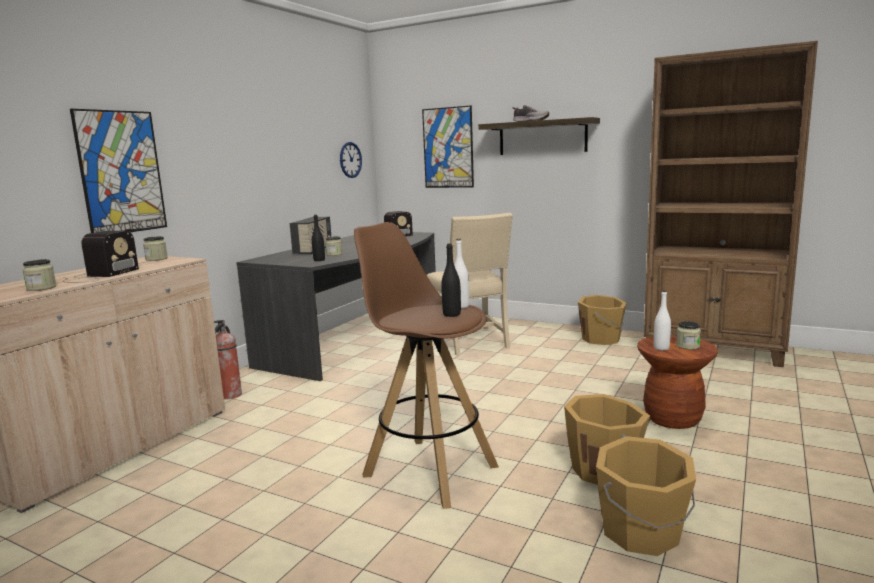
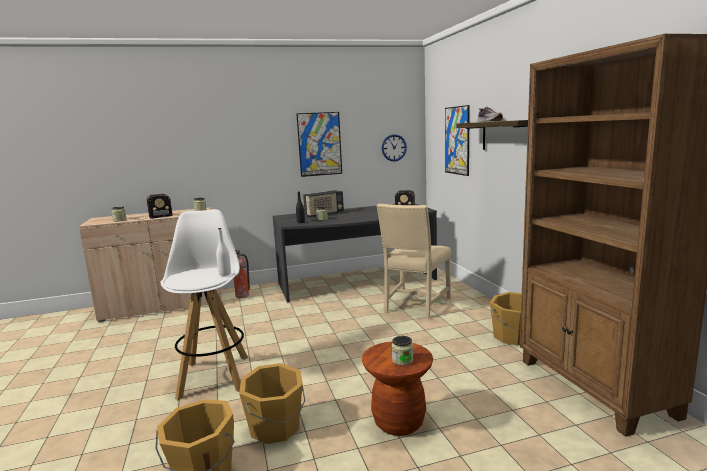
camera: 45 degrees right, 0 degrees up
(121, 172) = (197, 160): picture -> picture (319, 144)
(429, 470) = (214, 375): brown stool -> white stool
(451, 314) = (202, 278): black bottle -> none
(661, 348) = (381, 353): white bottle -> none

